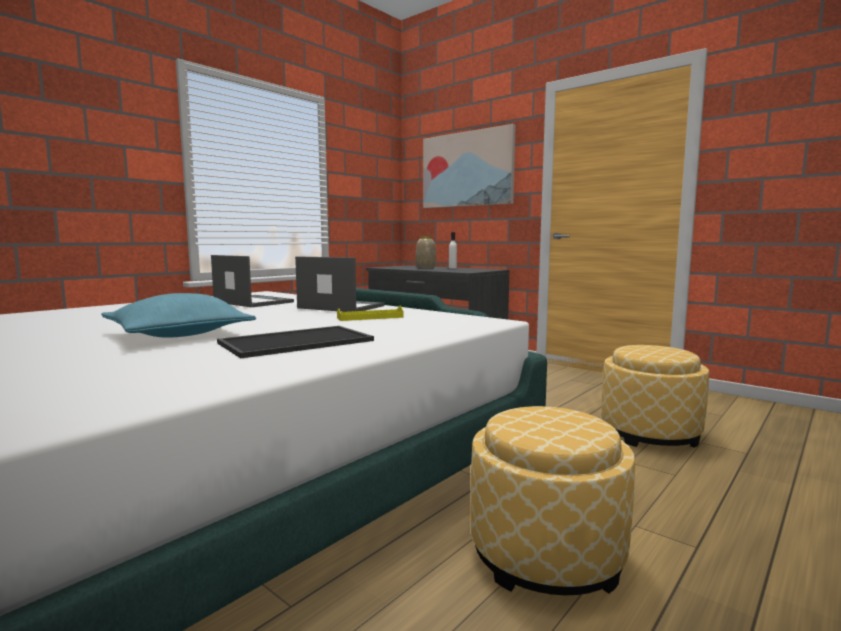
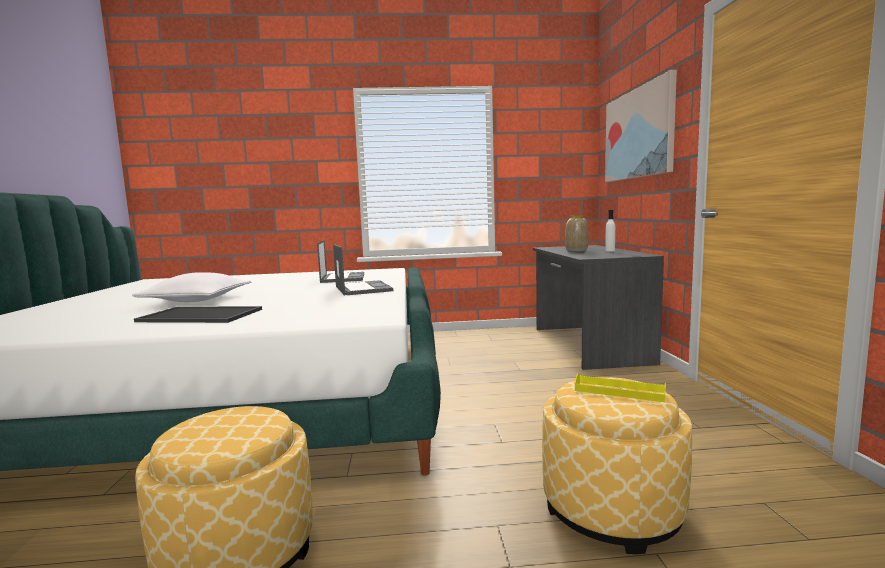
camera: 45 degrees right, 0 degrees up
(178, 334) = (197, 300): turquoise pillow -> white pillow
(370, 317) = (328, 301): yellow tray -> yellow tray (619, 391)

